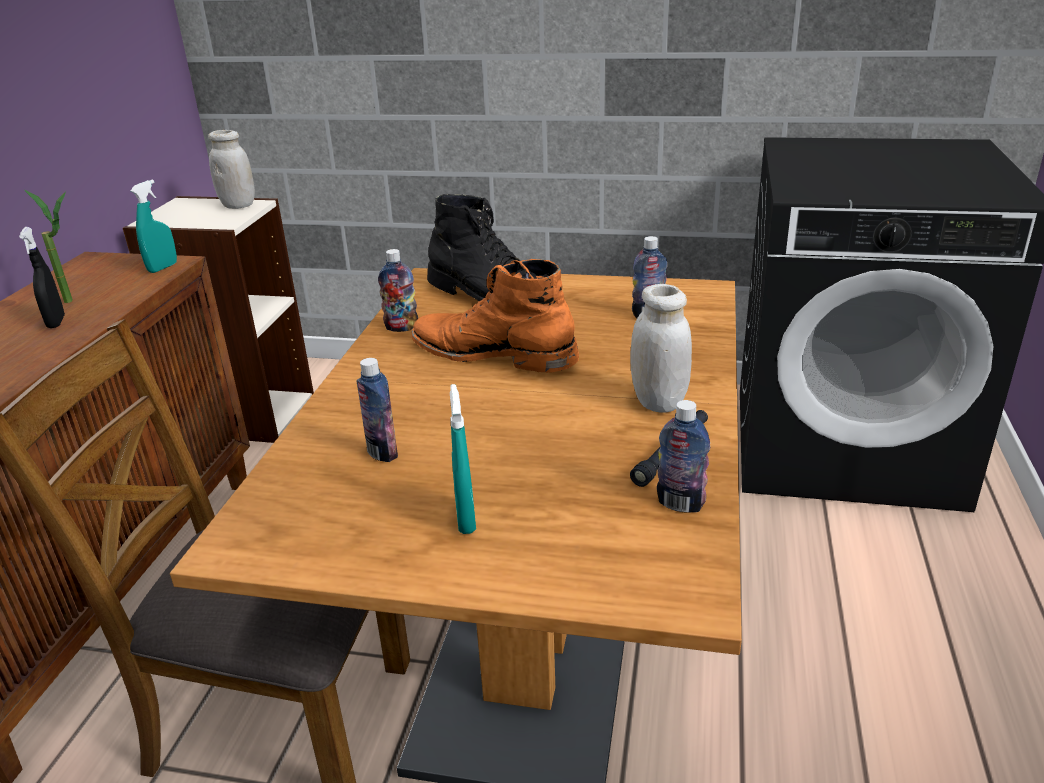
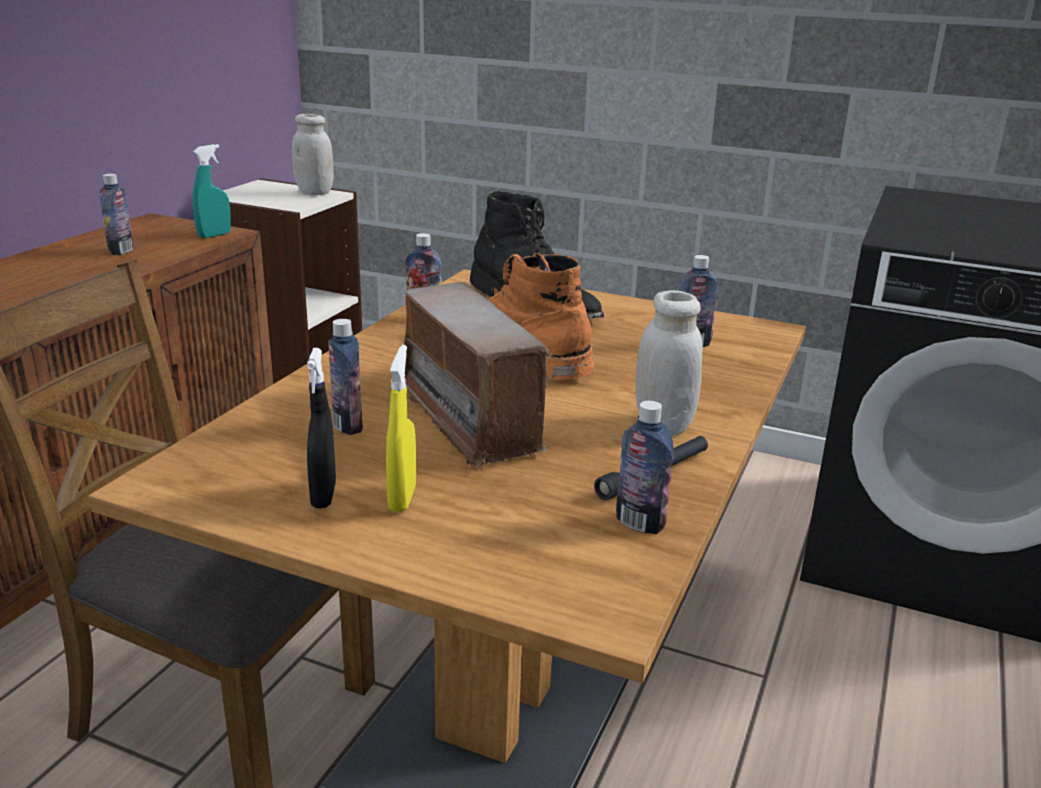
camera: 10 degrees right, 5 degrees down
(56, 322) = (92, 267): black spray bottle -> black spray bottle (323, 496)
(77, 300) = (121, 251): potted plant -> bottle
(466, 519) = (402, 498): turquoise spray bottle -> yellow spray bottle
(490, 425) = (470, 419): none -> radio

